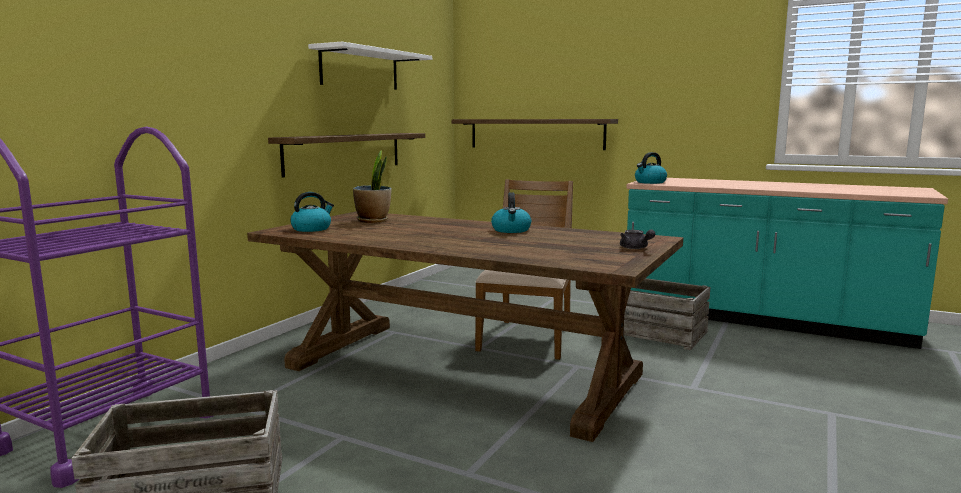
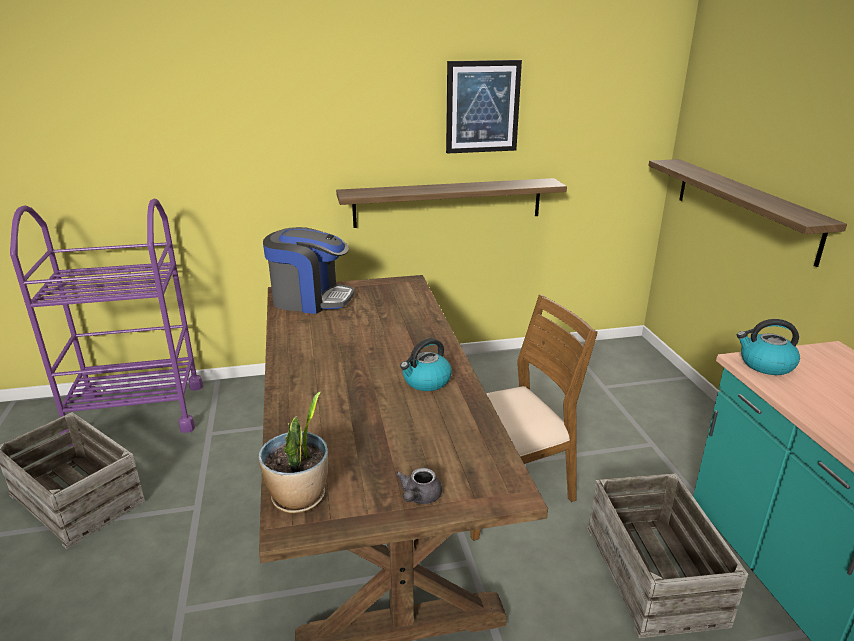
camera: 50 degrees right, 15 degrees up
(312, 229) = (310, 299): kettle -> coffee machine
(360, 69) = (482, 107): white shelf -> picture
(373, 220) = (382, 302): potted plant -> potted plant (299, 498)

